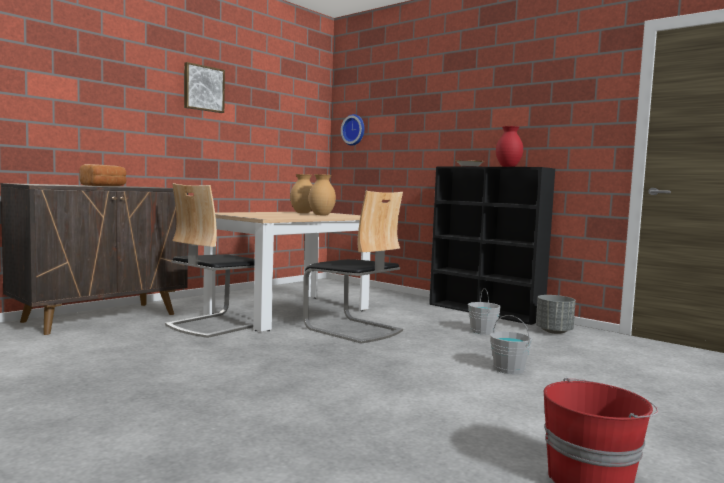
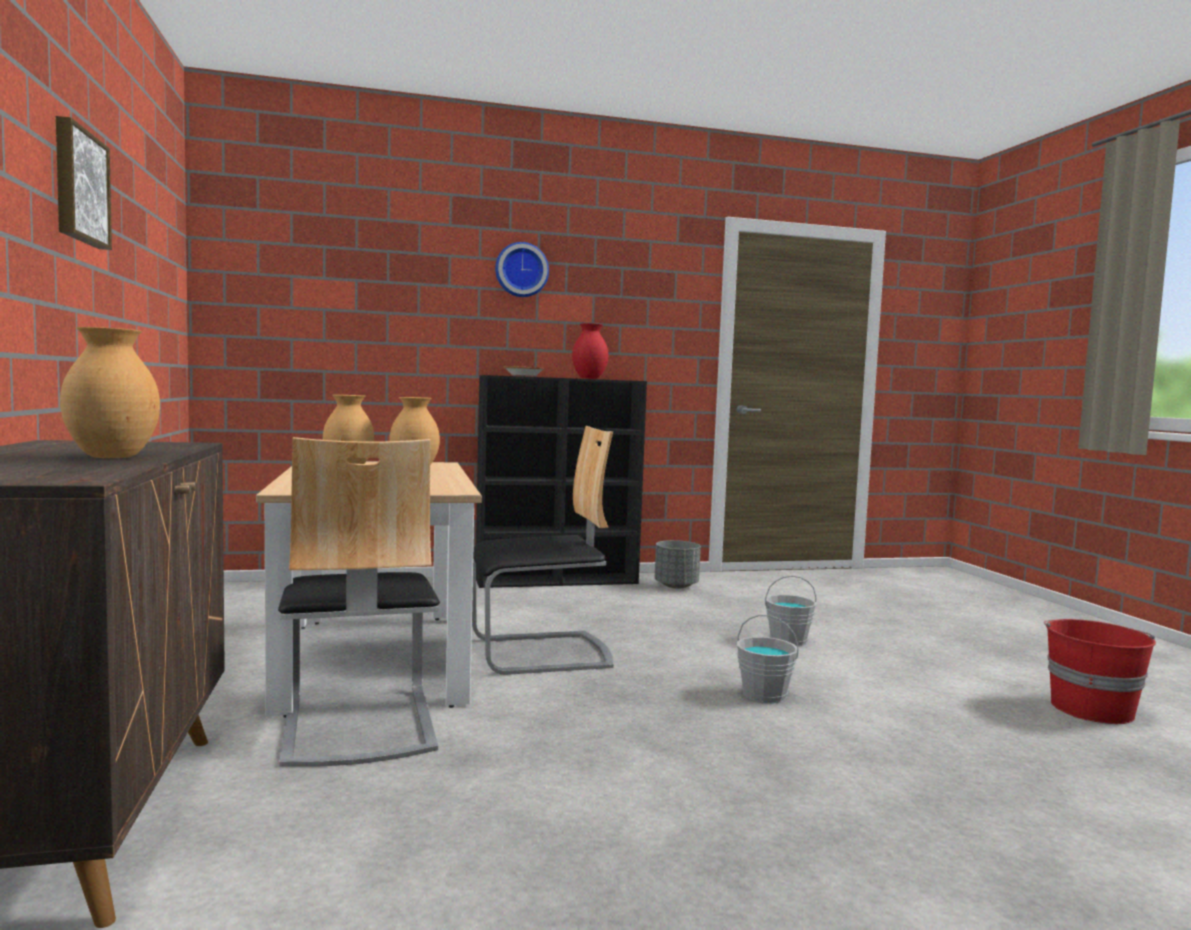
camera: 55 degrees left, 0 degrees up
(105, 186) = (111, 457): bread -> brown vase
(354, 130) = (258, 298): wall clock -> wall clock (521, 270)
(483, 331) = (638, 606): grey bucket -> grey bucket (765, 694)

